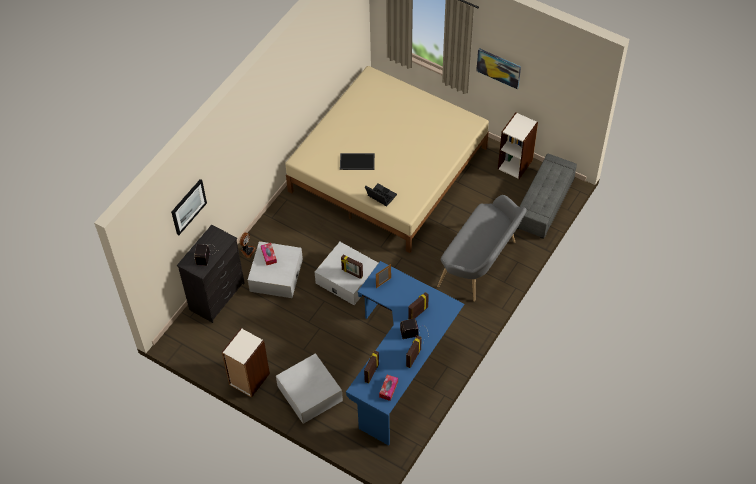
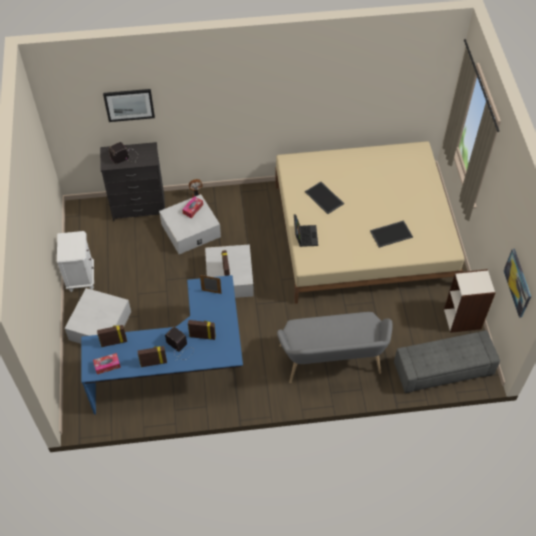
camera: 50 degrees right, 0 degrees up
(249, 379) = (81, 277): bookcase -> white nightstand
(428, 145) = (391, 233): none -> tray
(498, 68) = (495, 213): picture -> picture (518, 283)

